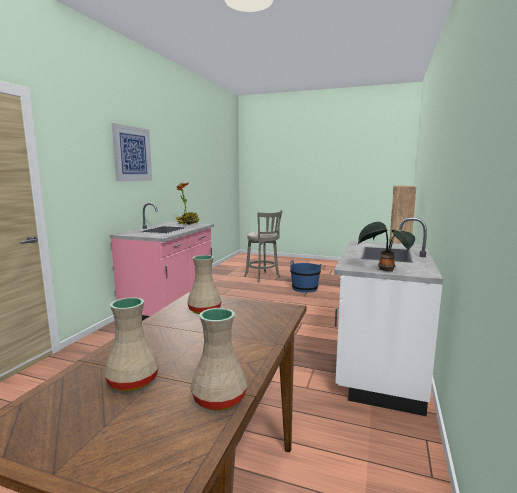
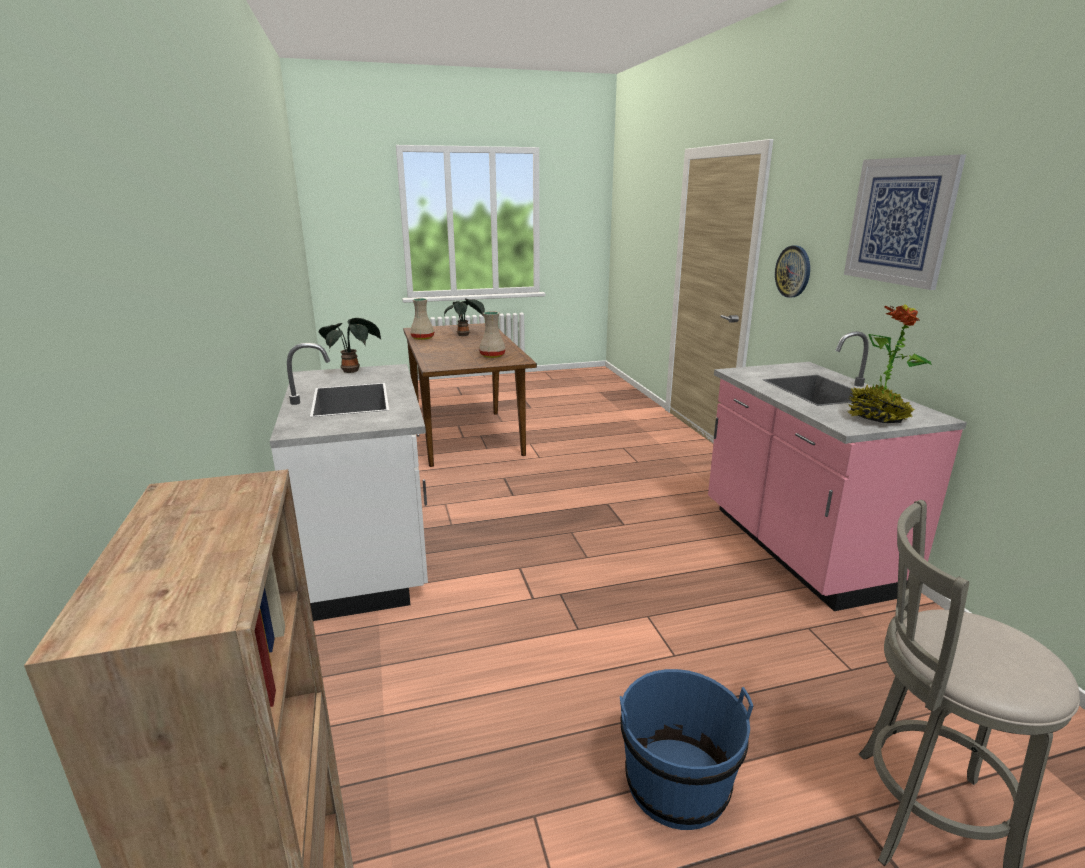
camera: 145 degrees right, 10 degrees up
(80, 186) = (793, 271): none -> wall clock
(134, 382) = (465, 335): beige vase -> potted plant

